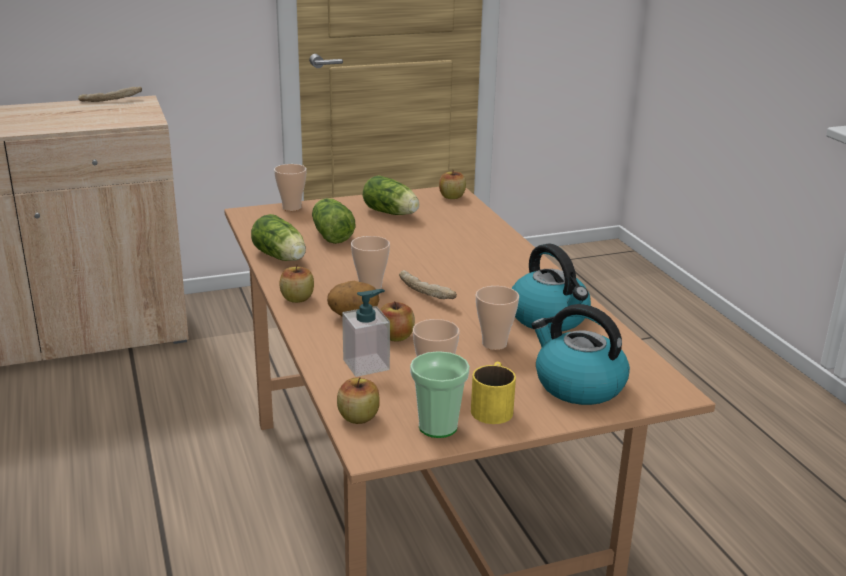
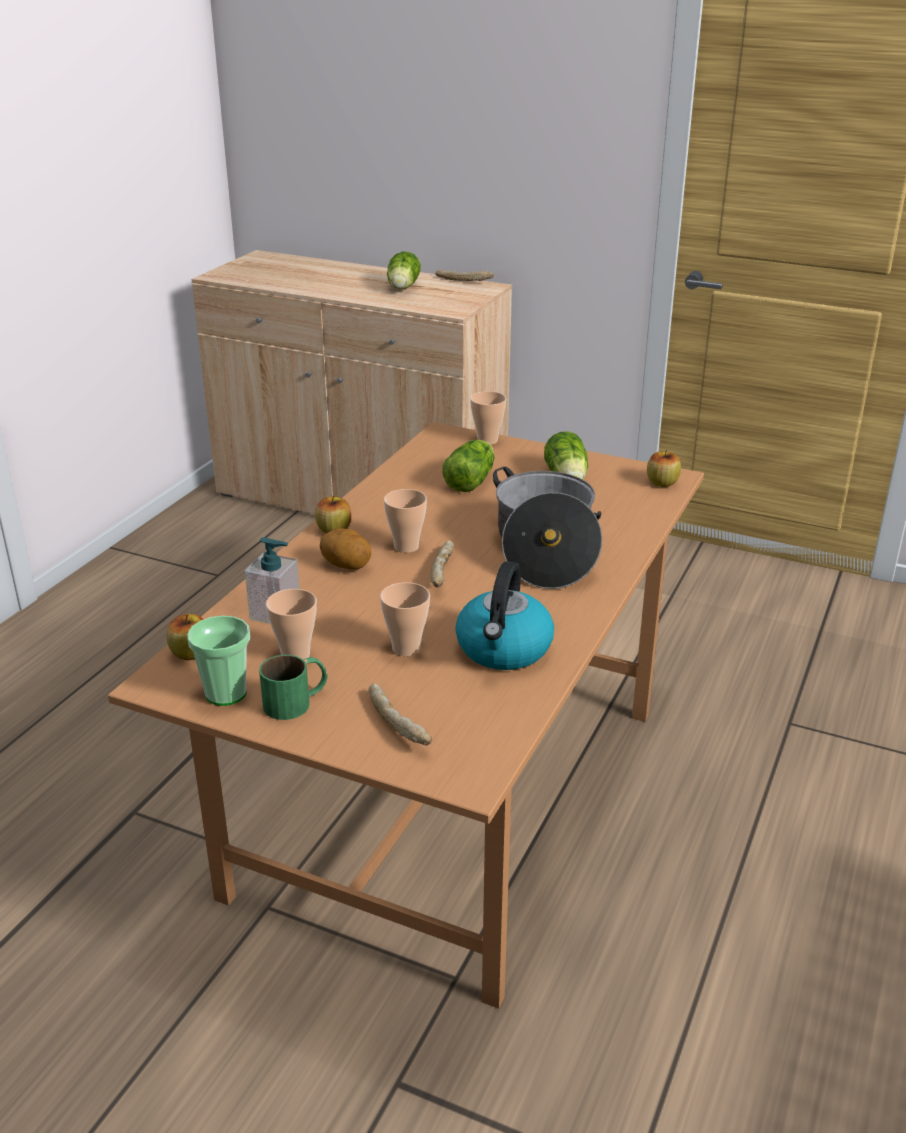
camera: 45 degrees right, 5 degrees up
(281, 258) = (390, 487): lettuce -> lettuce (402, 288)
(396, 337) = (342, 601): apple -> none
(460, 256) = (545, 550): none -> cooking pot
(493, 406) = (297, 701): yellow mug -> green mug
(578, 385) = (399, 724): kettle -> bread

